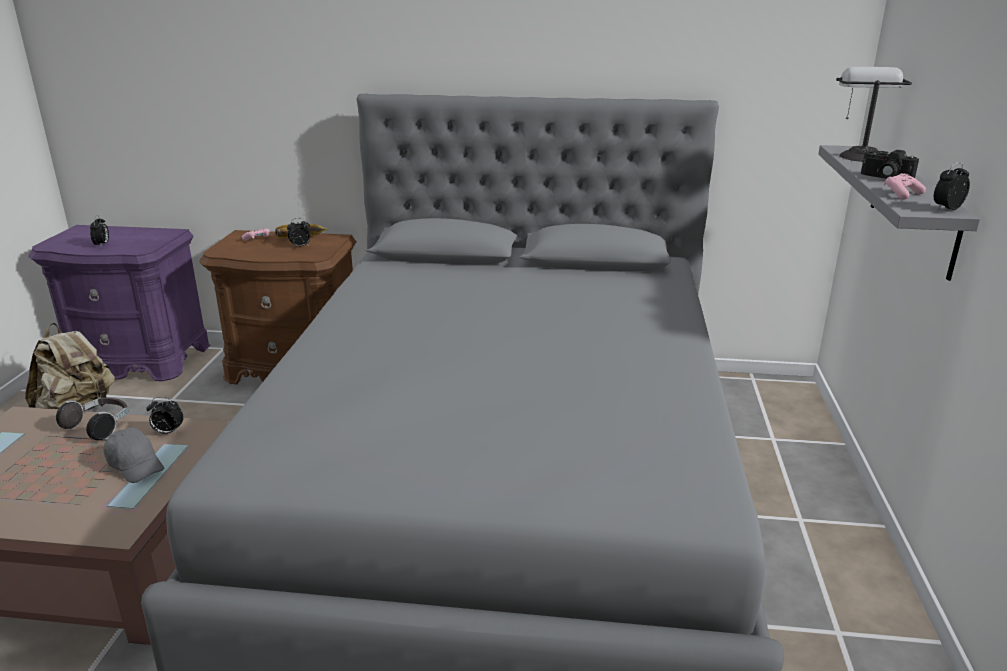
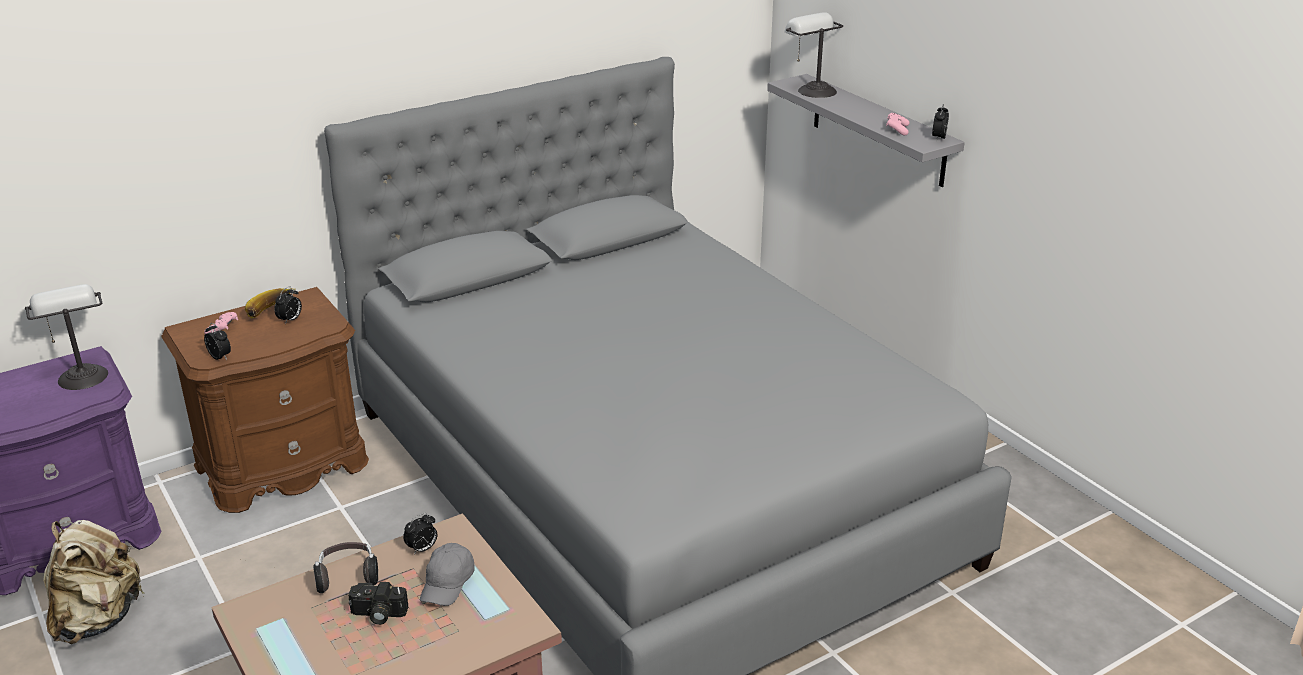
camera: 40 degrees left, 5 degrees up
(102, 245) = (34, 404): alarm clock -> alarm clock (220, 357)
(136, 465) = (448, 583): grey cap -> grey cap turned 105 degrees clockwise
(152, 238) = (80, 372): none -> table lamp
(884, 178) = (863, 113): camera -> camera (377, 614)

